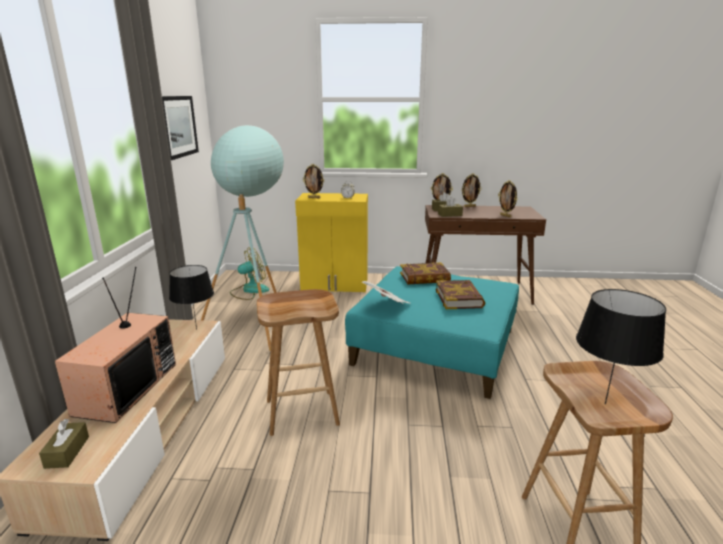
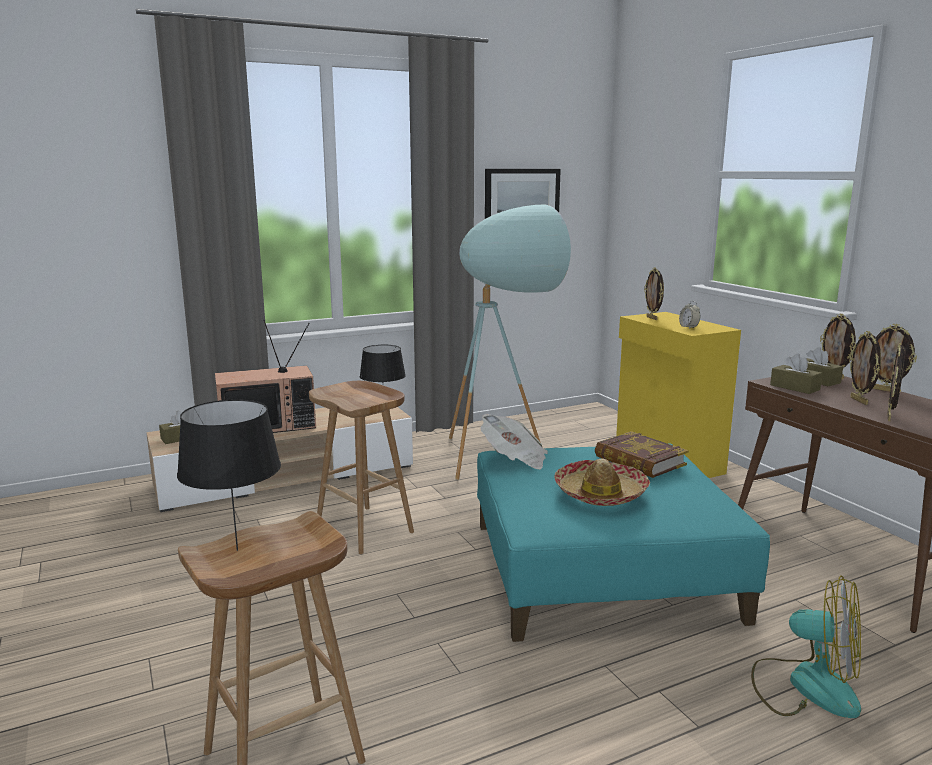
camera: 60 degrees right, 5 degrees down
(249, 290) = (568, 427): fan -> fan (806, 686)
(459, 298) = (600, 493): book -> hat
(480, 213) = (859, 401): none -> picture frame

